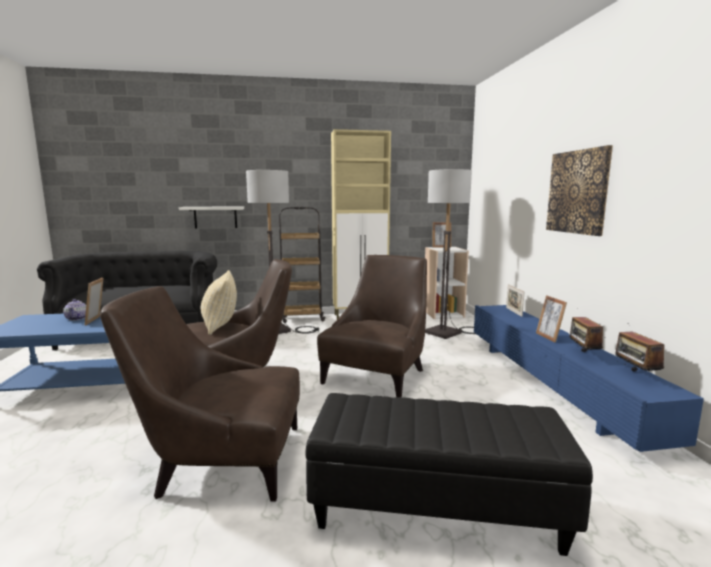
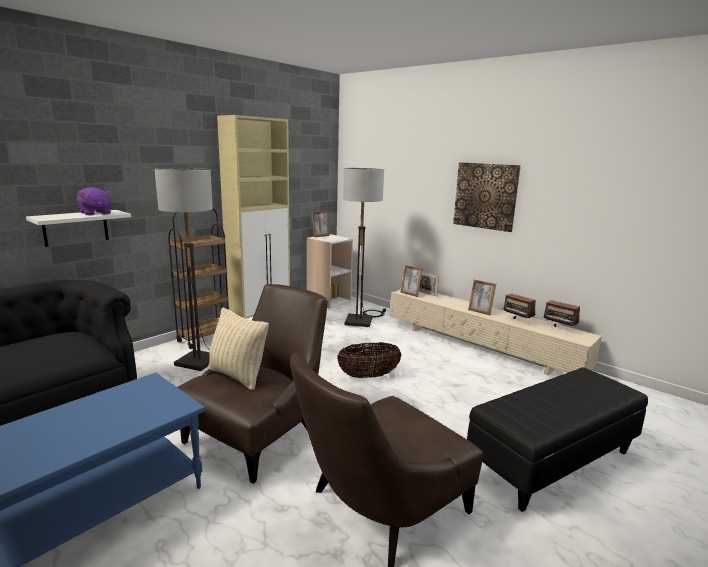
camera: 40 degrees left, 5 degrees up
(77, 318) = (44, 428): teapot -> none
(96, 320) = (89, 421): picture frame -> picture frame (410, 294)
(222, 206) = (95, 213): none -> purple plush toy
(378, 373) = (368, 376): brown armchair -> basket
(551, 383) = (480, 345): blue tv stand -> beige tv stand

